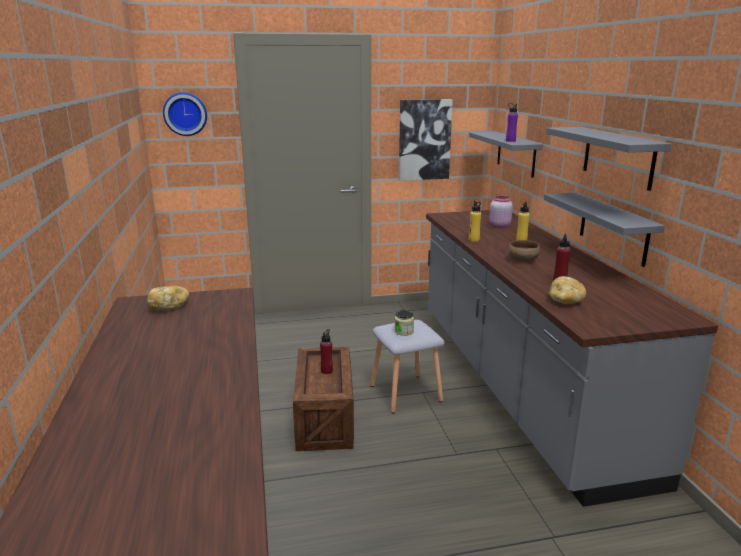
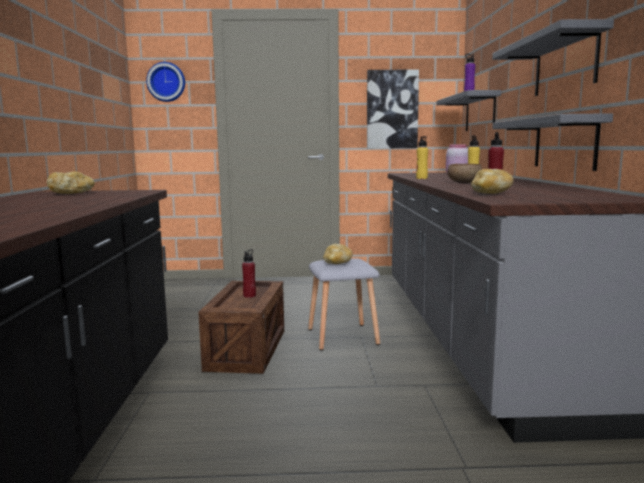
camera: 10 degrees right, 10 degrees down
(404, 331) = (337, 263): jar -> bread

